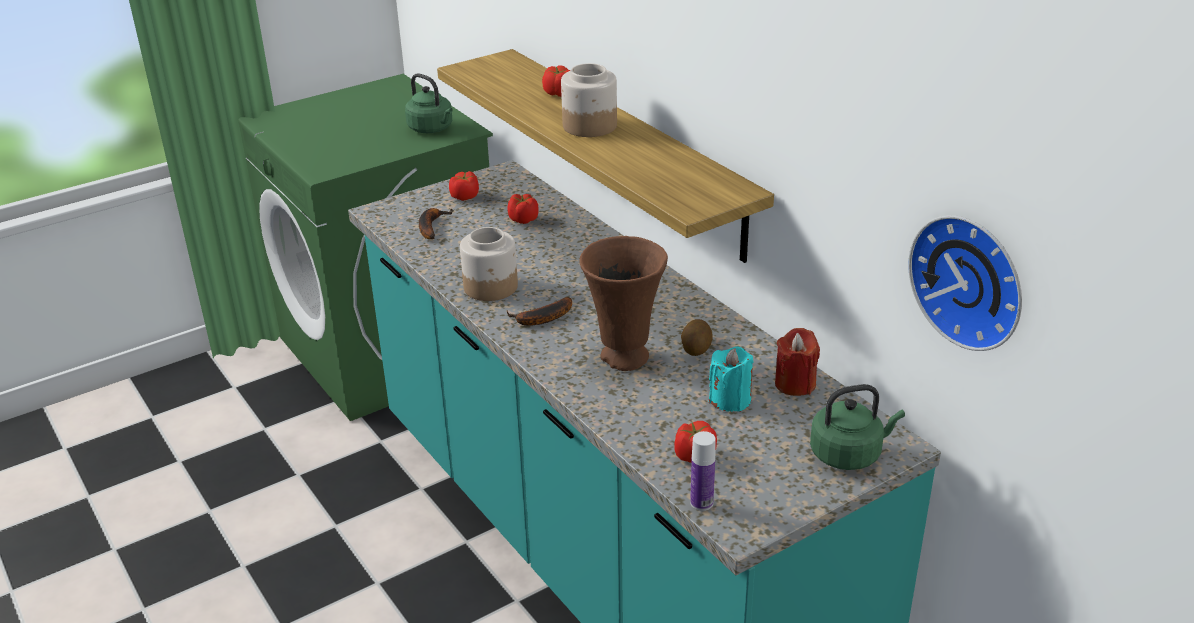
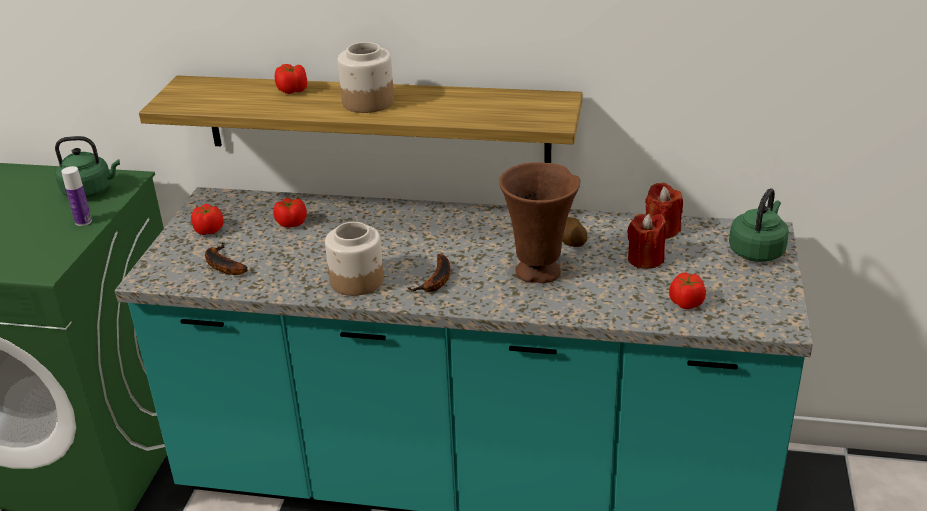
camera: 45 degrees left, 0 degrees up
(701, 503) = (739, 326): bottle -> bottle (83, 221)
(730, 400) = (645, 259): turquoise candle -> red candle
(971, 279) = (803, 83): wall clock -> none

